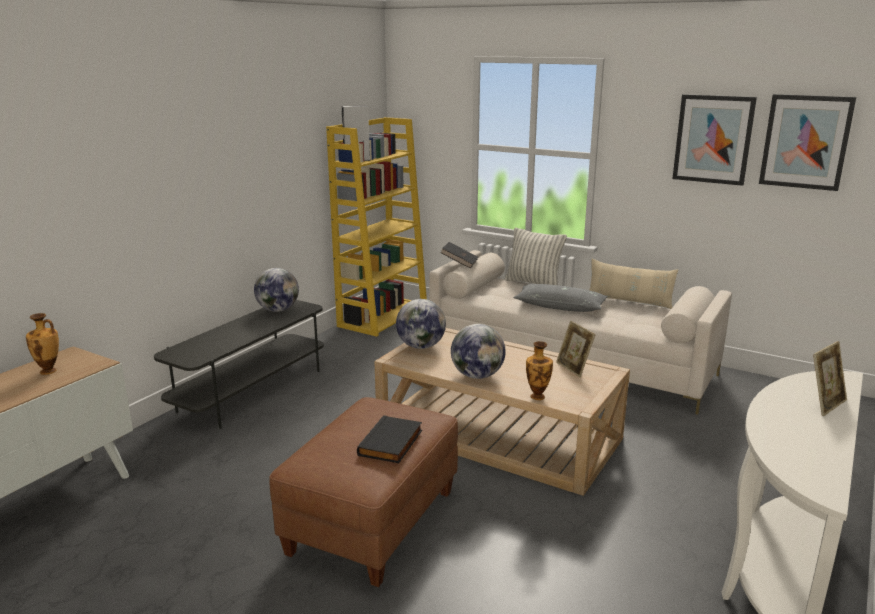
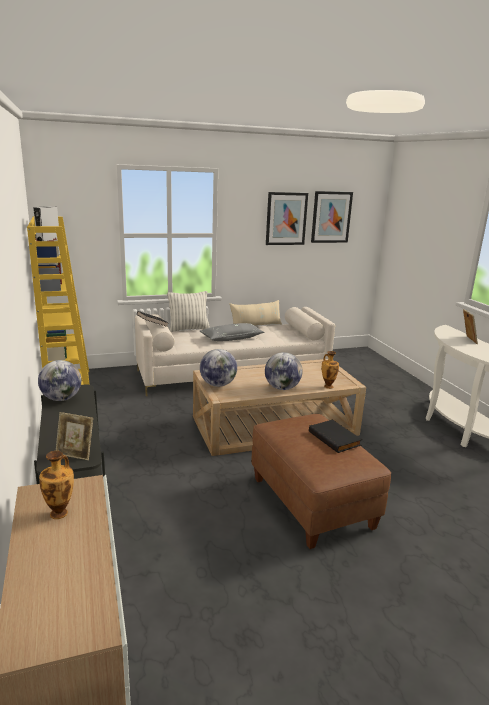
camera: 50 degrees left, 0 degrees up
(573, 368) = (309, 367): picture frame -> picture frame (75, 454)

